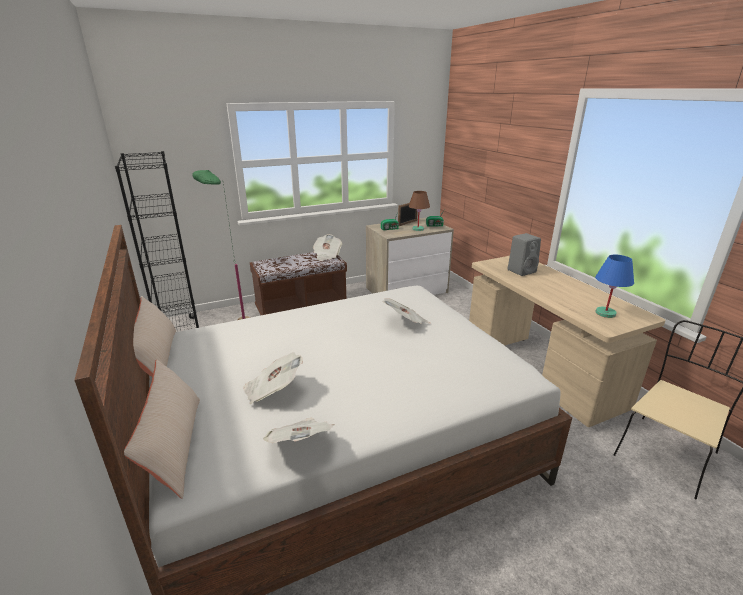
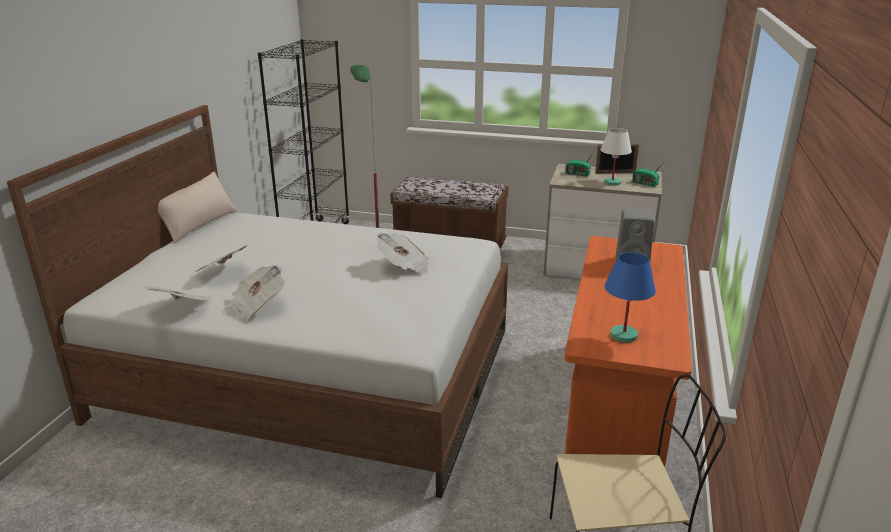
camera: 40 degrees right, 0 degrees up
(174, 445) = (126, 277): beige pillow -> none
(327, 255) = (486, 189): newspaper -> newspaper (255, 307)
(418, 229) = (612, 182): brown table lamp -> white table lamp
(539, 369) = (617, 408): beige desk -> orange desk

